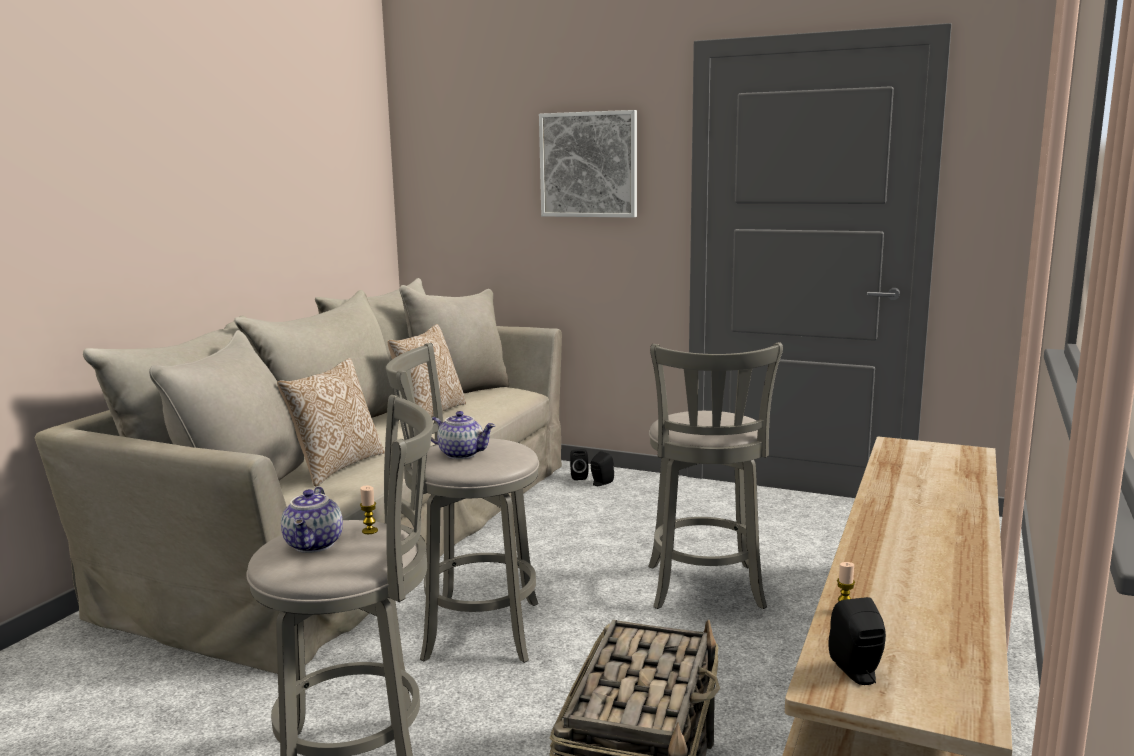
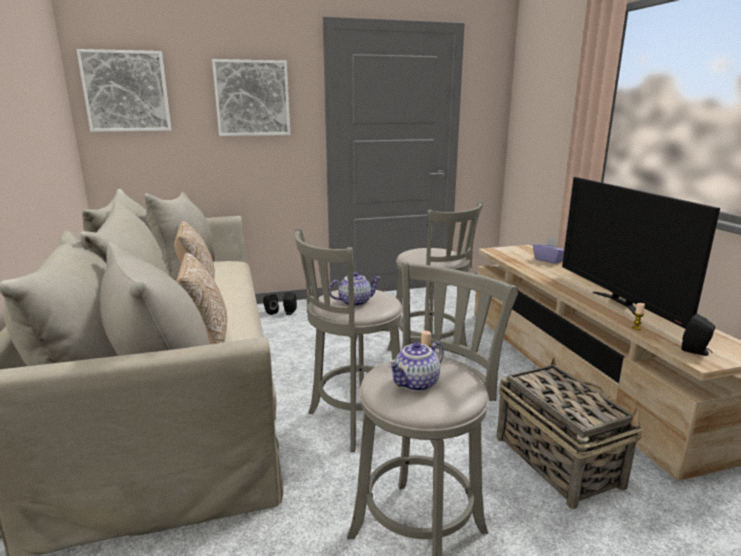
camera: 40 degrees left, 5 degrees up
(315, 545) = (416, 384): teapot -> teapot turned 90 degrees clockwise
(446, 158) = (126, 91): none -> picture
(917, 570) = (618, 302): none -> television
(962, 479) = (548, 260): none -> purple tissue box

